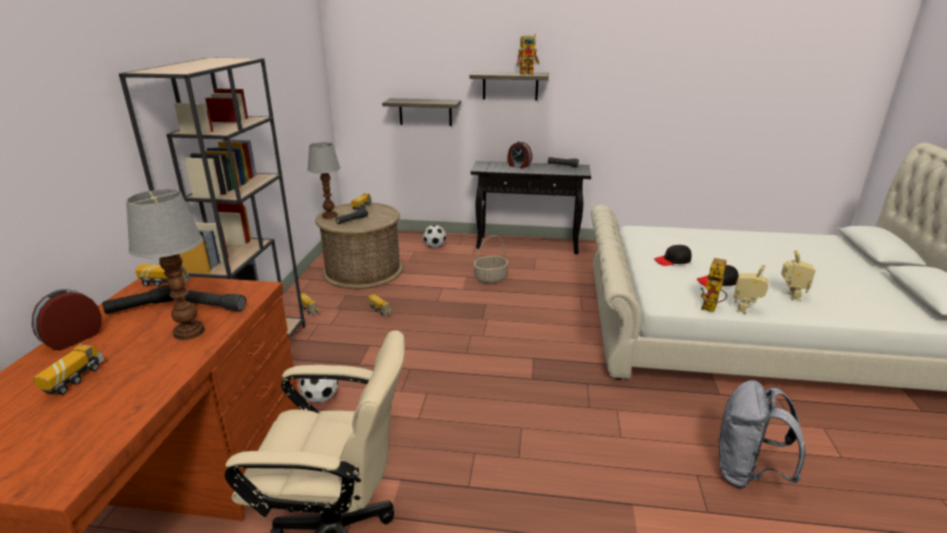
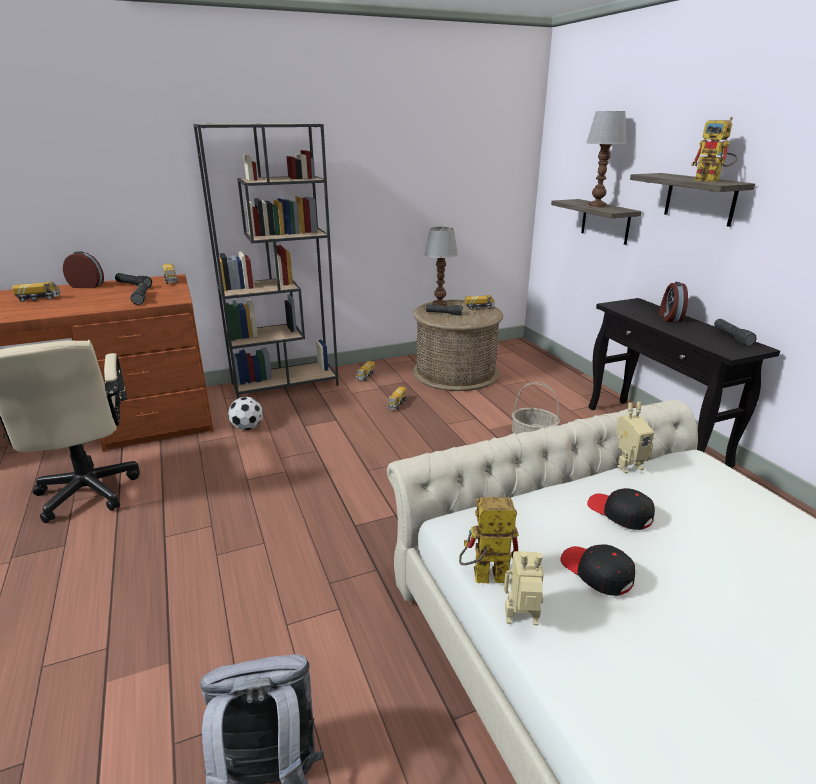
camera: 60 degrees right, 0 degrees up
(189, 331) = (103, 302): table lamp -> table lamp (597, 206)
(435, 246) = (554, 386): football -> none
(790, 296) = (652, 685): toy robot -> toy robot (627, 465)

